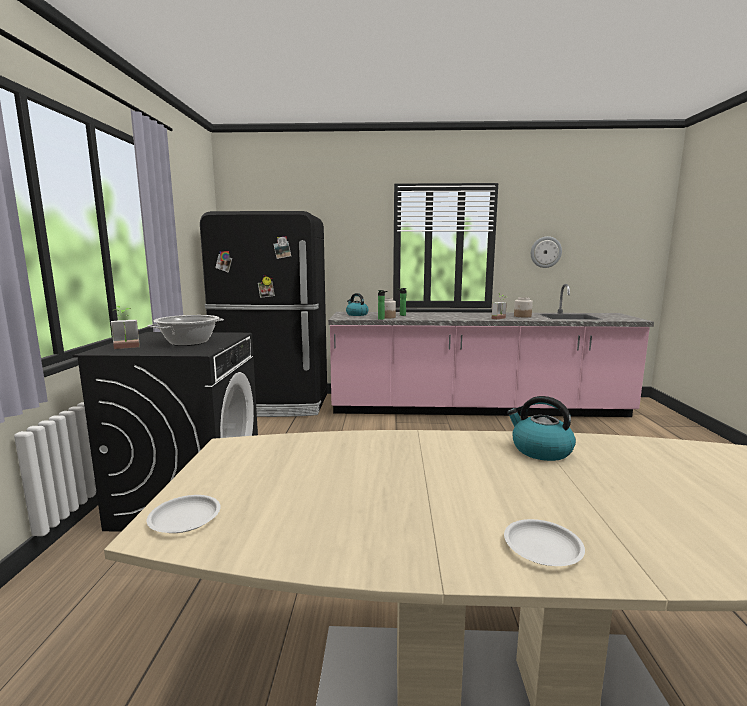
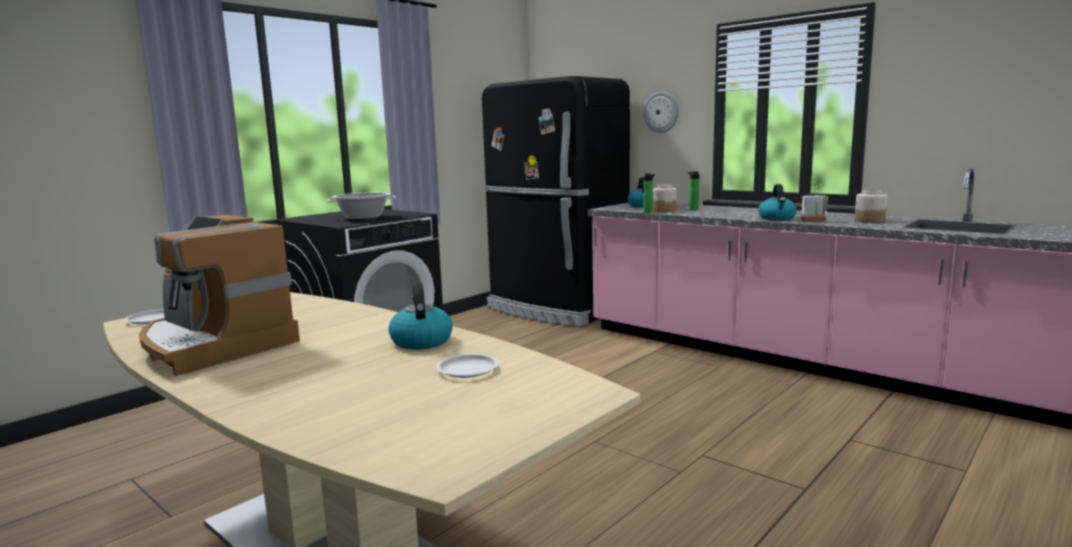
camera: 40 degrees right, 0 degrees up
(126, 348) = (316, 217): potted plant -> none
(387, 519) = (214, 345): none -> coffee machine
(474, 318) = (777, 218): none -> kettle
(542, 547) = (231, 378): white plate -> white plate (467, 370)
(545, 252) = (962, 112): wall clock -> wall clock (661, 112)

